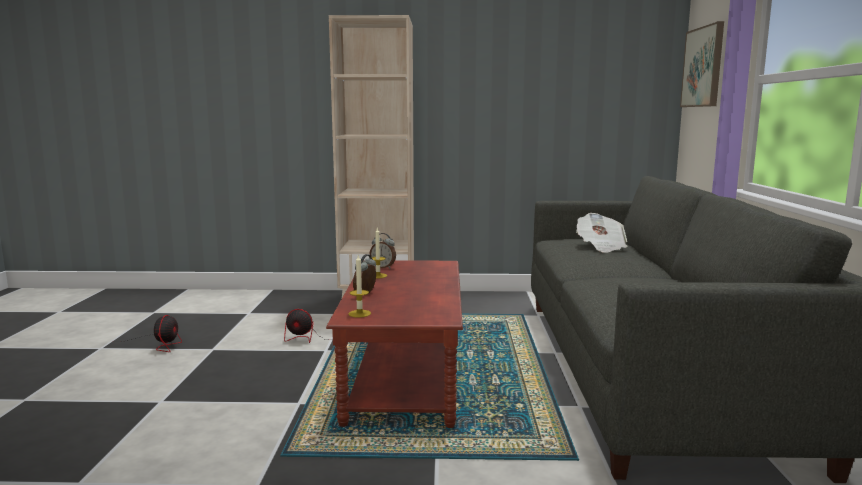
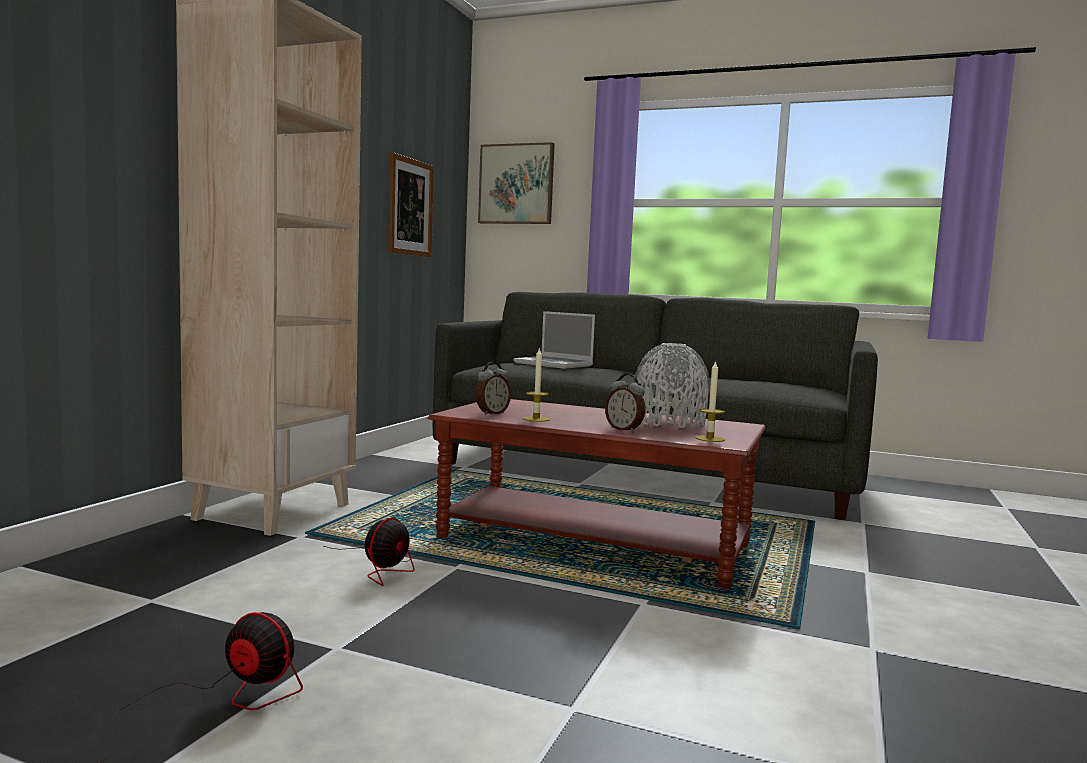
camera: 70 degrees left, 5 degrees down
(417, 301) = (669, 422): none -> grey vase
(579, 104) = (410, 207): none -> picture
(600, 247) = (554, 364): newspaper -> laptop

